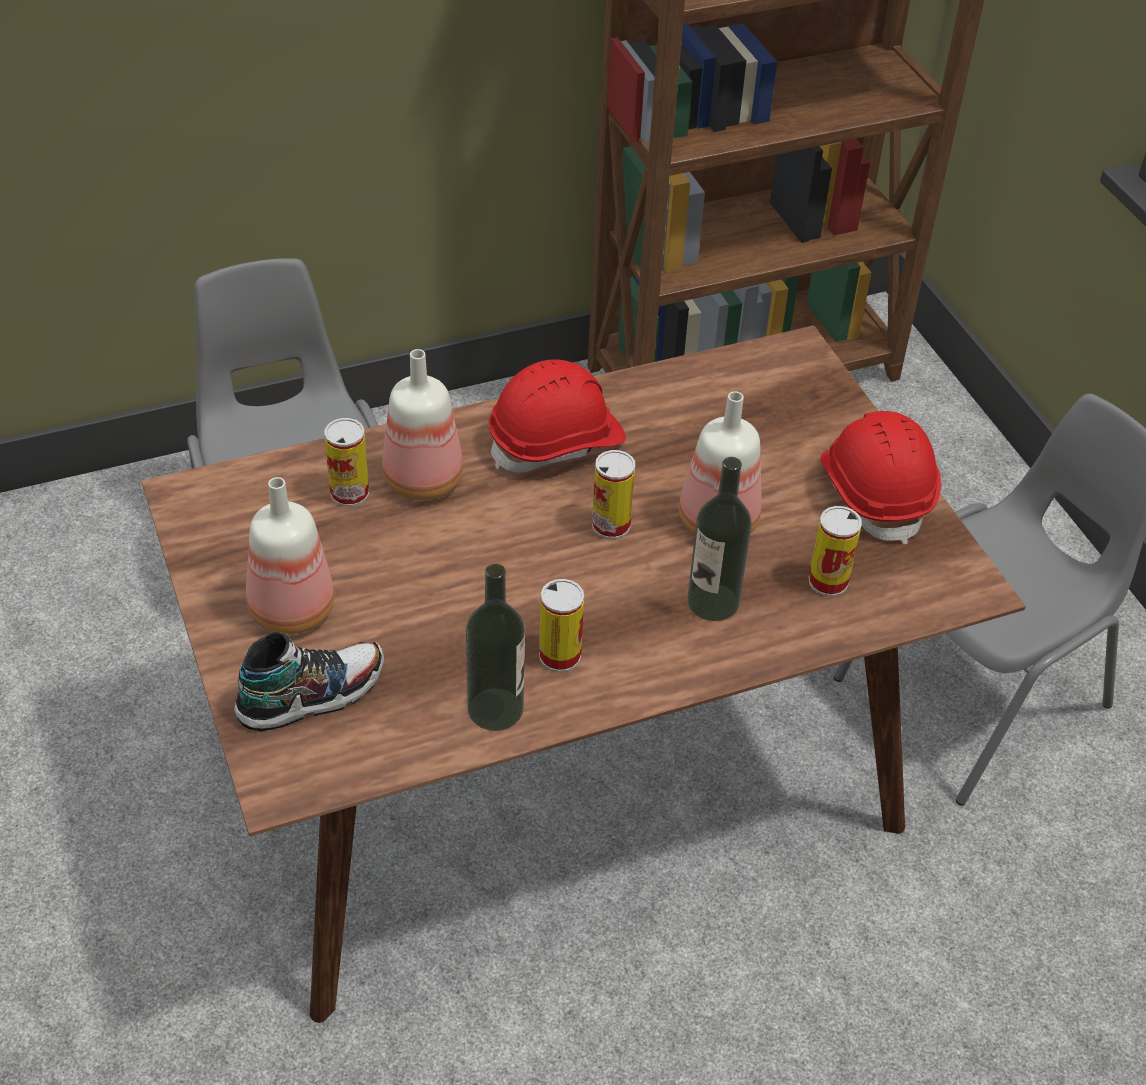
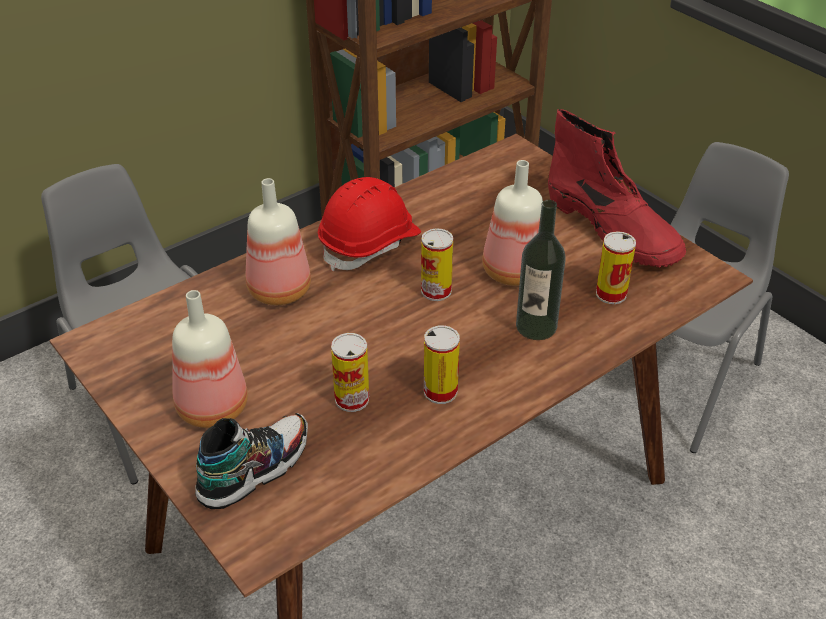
camera: 15 degrees left, 5 degrees down
(349, 493) = (225, 312): can -> can (352, 399)
(495, 709) = (408, 443): bottle -> none
(875, 493) = (613, 229): red hard hat -> red boot

